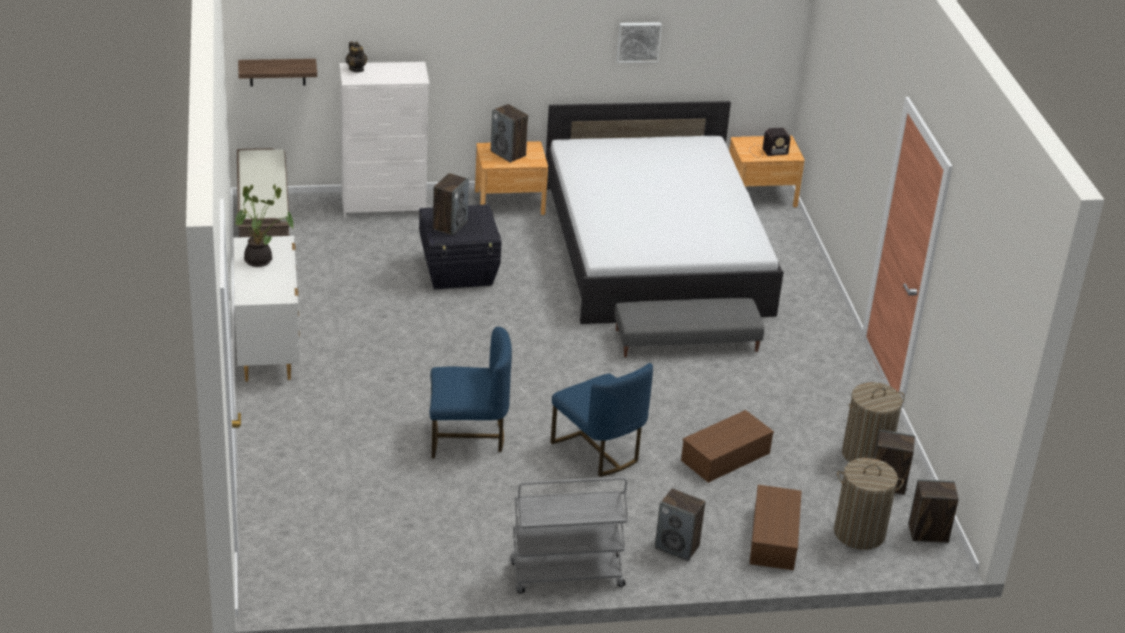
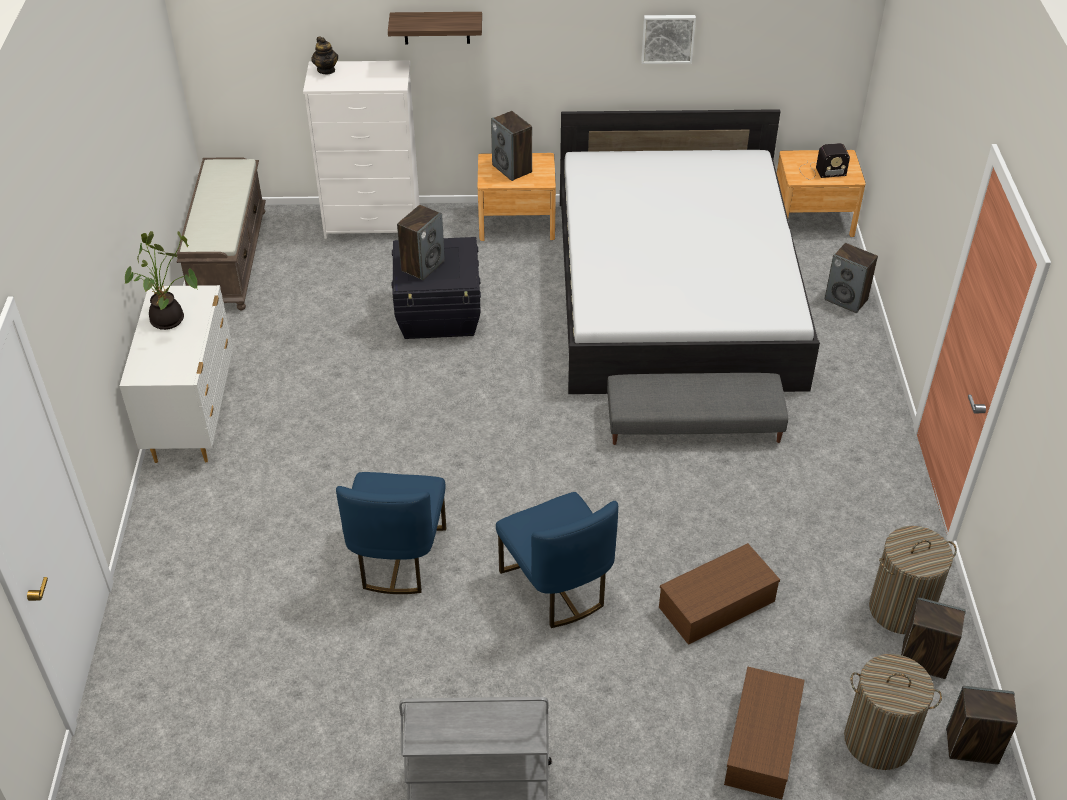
camera: 10 degrees right, 10 degrees up
(277, 72) = (239, 71): shelf -> shelf (436, 27)
(467, 437) = (398, 557): blue chair -> blue chair turned 90 degrees clockwise
(677, 547) = (632, 750): speaker -> speaker (846, 300)

